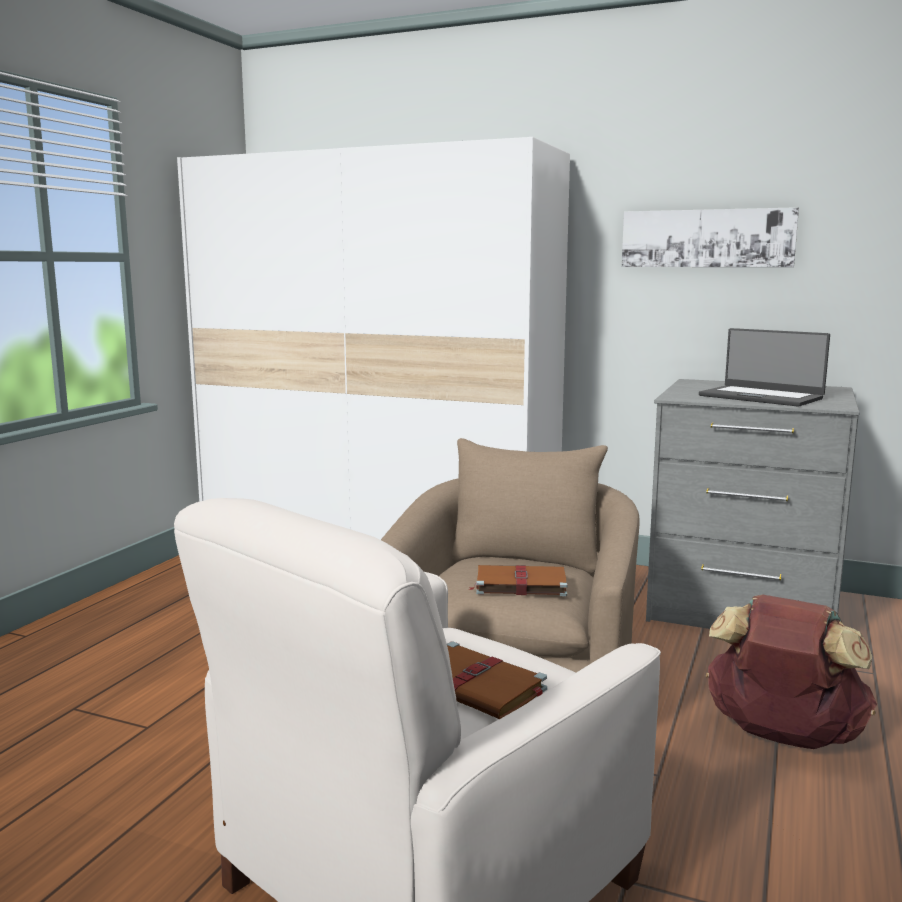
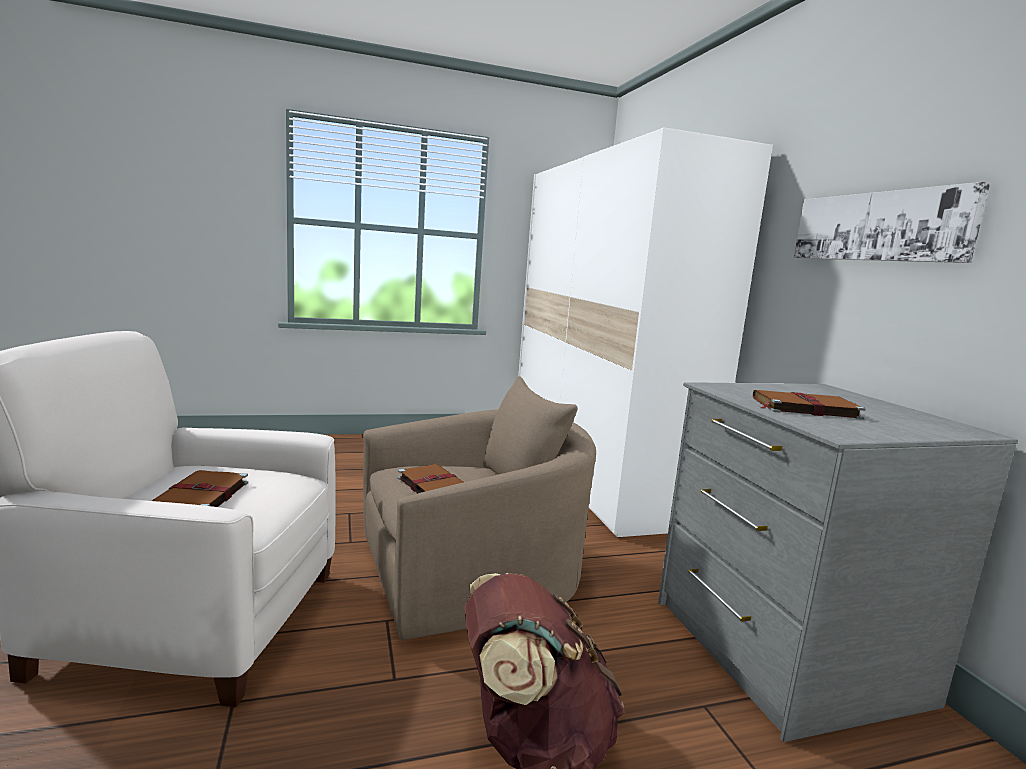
camera: 50 degrees right, 0 degrees up
(761, 397) = (803, 408): laptop -> brown book

